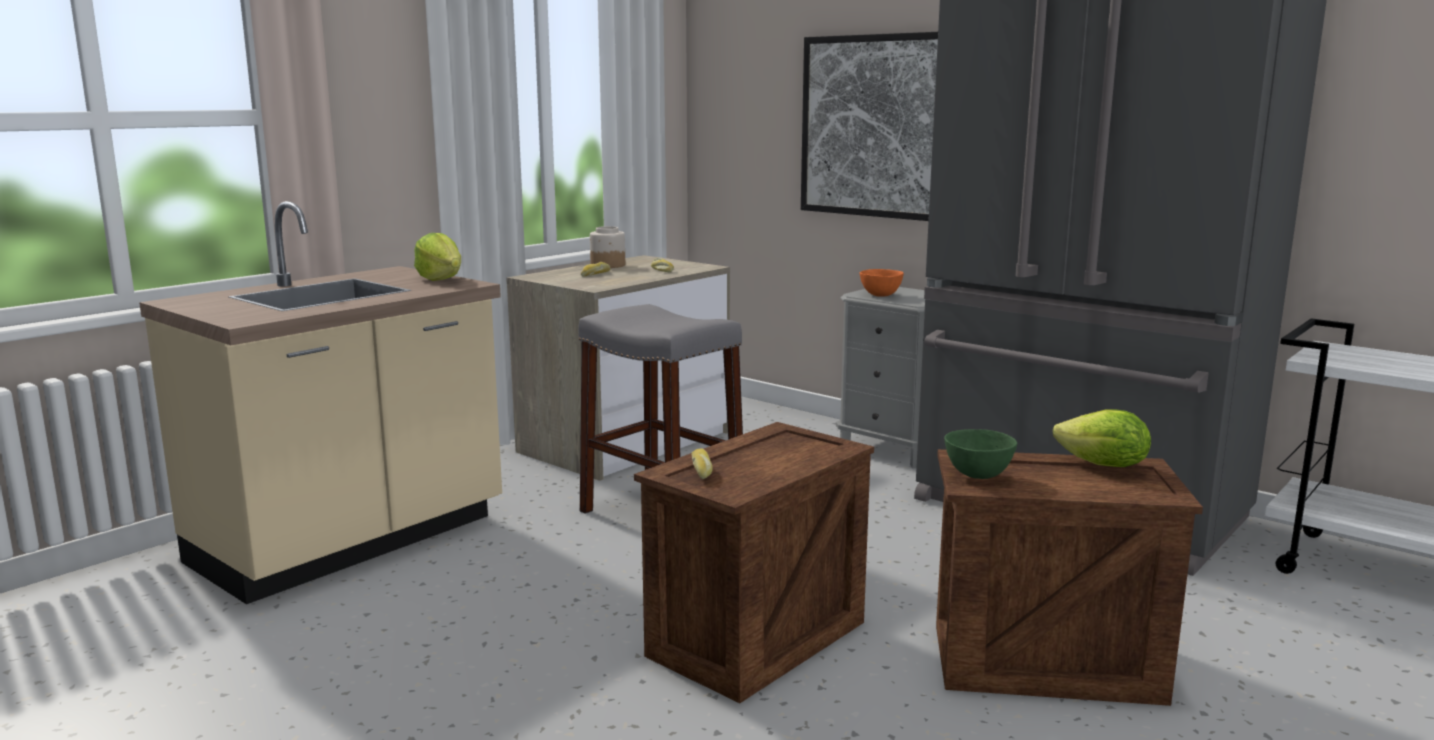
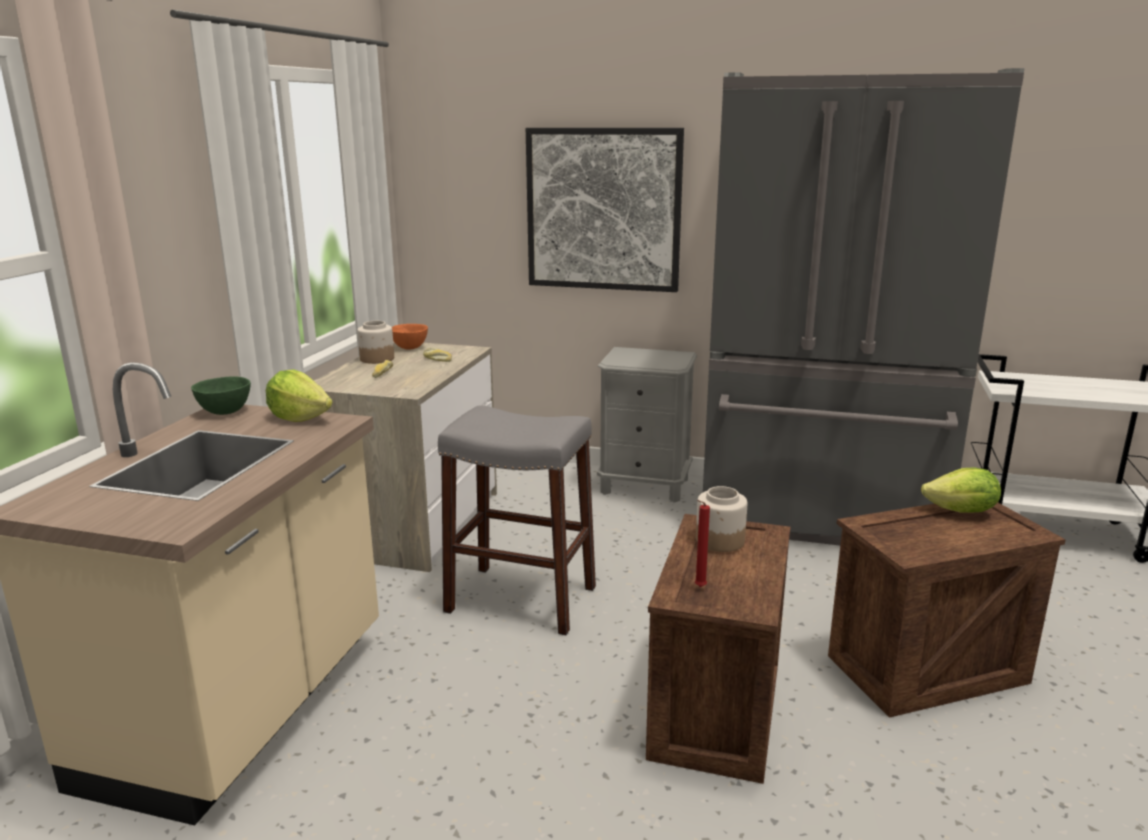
camera: 25 degrees left, 5 degrees up
(702, 470) = (698, 587): bread -> red candle
(780, 444) = (720, 540): none -> jar
(880, 295) = (632, 361): orange bowl -> orange bowl (409, 348)
(977, 475) = (898, 542): green bowl -> green bowl (224, 412)

